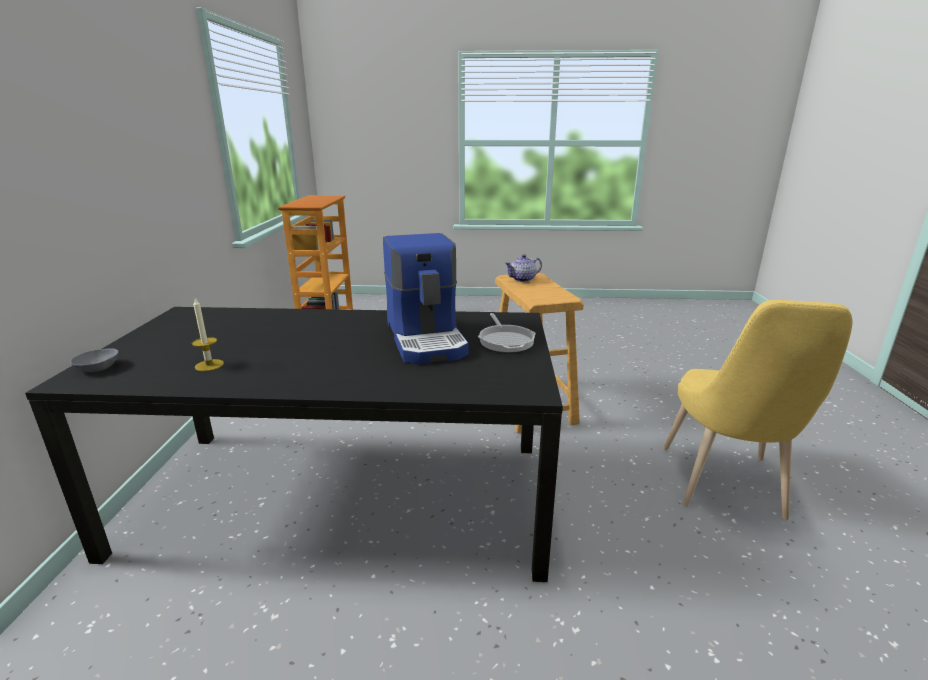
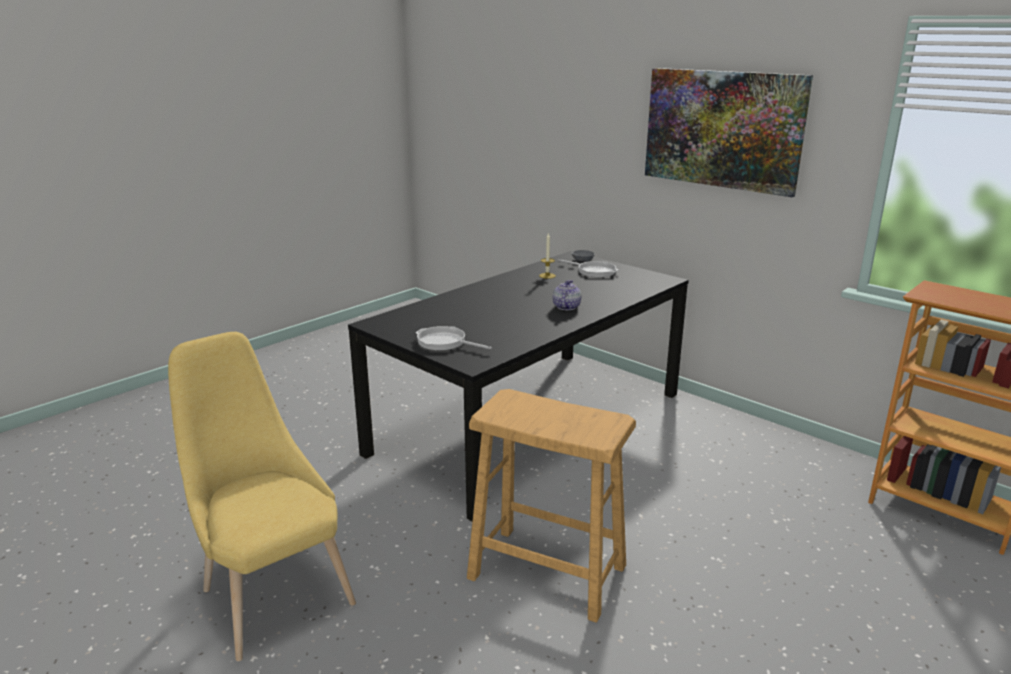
camera: 130 degrees right, 0 degrees up
(125, 117) = (722, 129): none -> picture
(165, 347) = (594, 271): none -> frying pan
(427, 339) = (491, 323): coffee machine -> none
(523, 279) = (592, 423): teapot -> teapot (566, 307)

